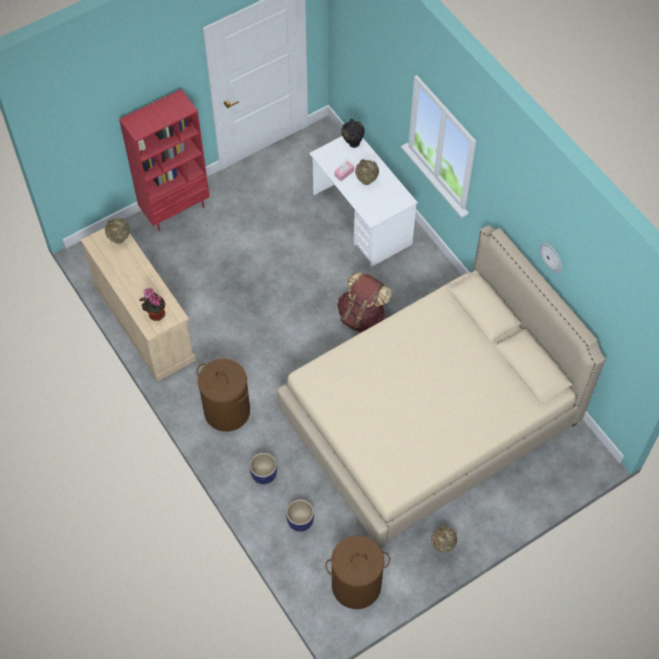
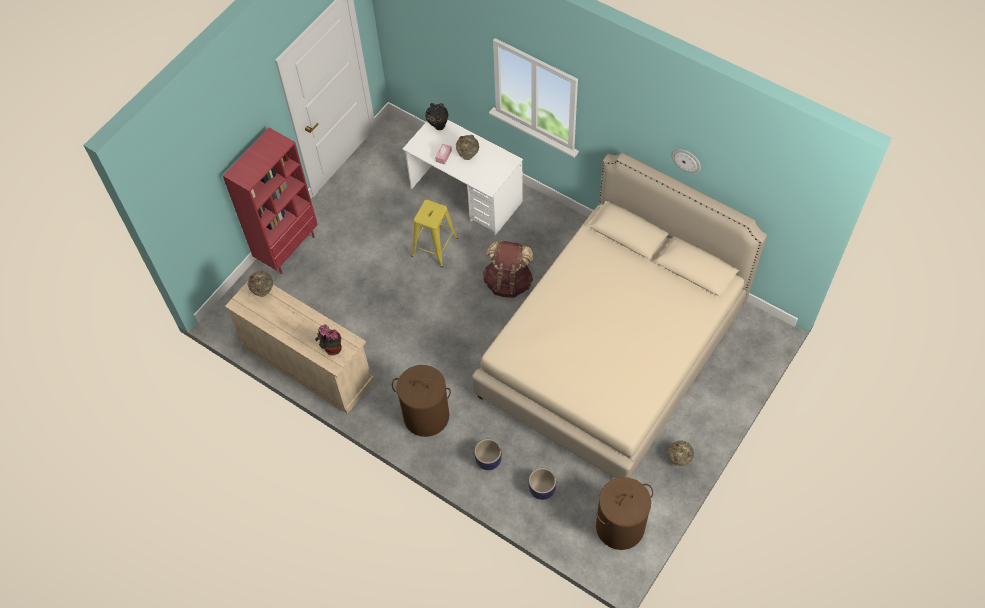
camera: 20 degrees left, 0 degrees up
(309, 257) = (434, 247): none -> yellow stool

